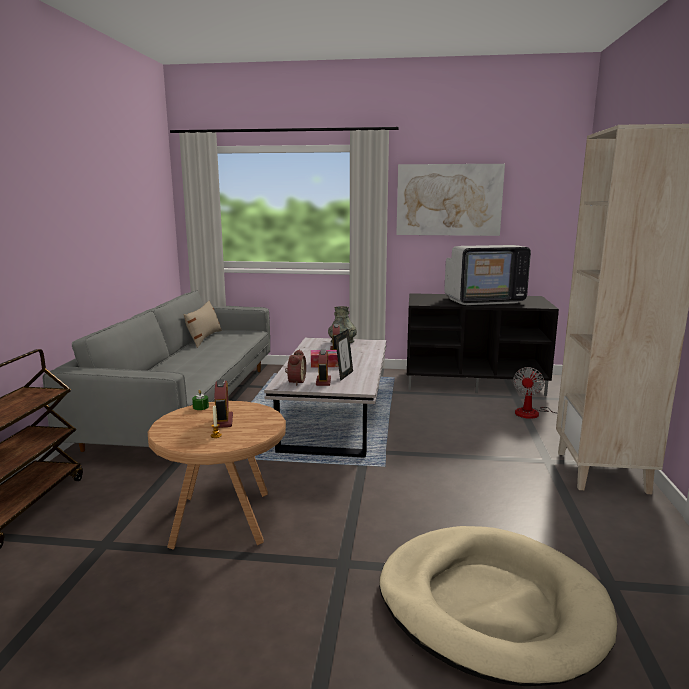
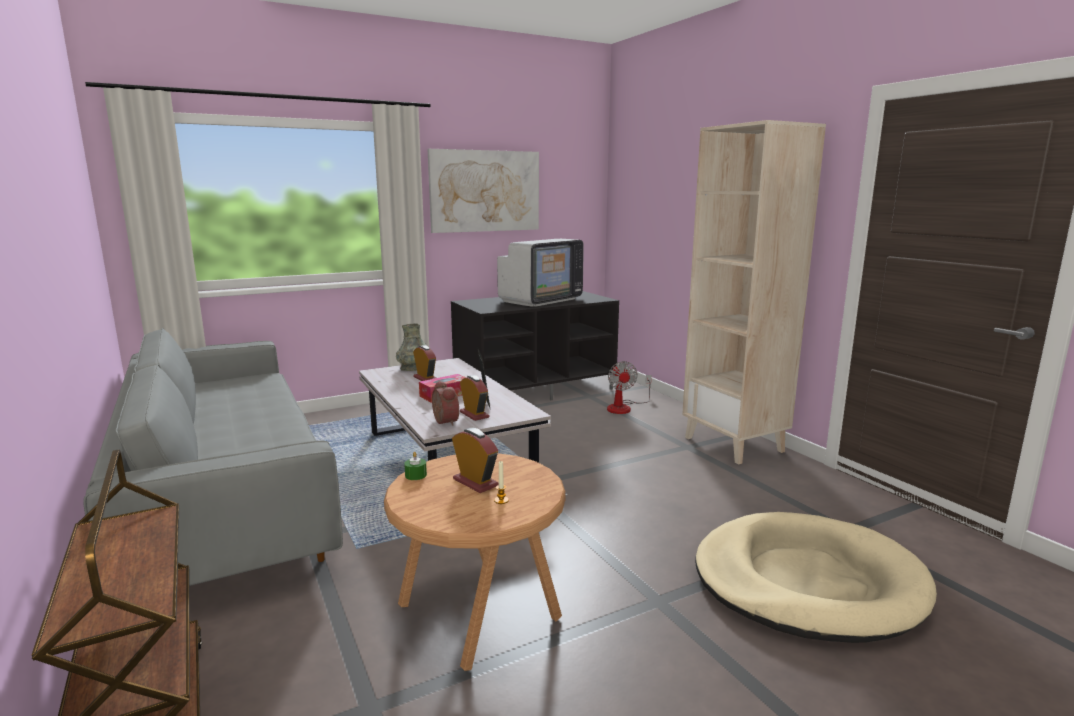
camera: 35 degrees left, 0 degrees up
(204, 338) = (203, 396): beige pillow -> none

